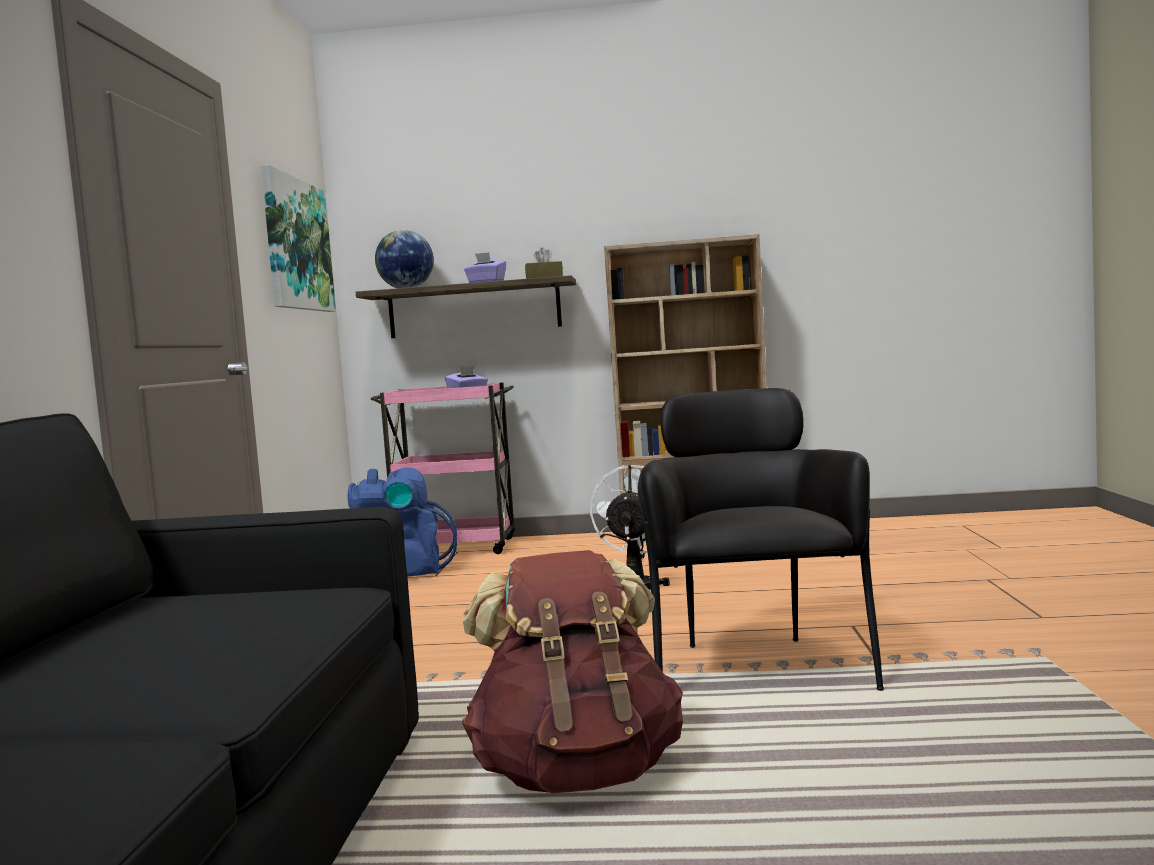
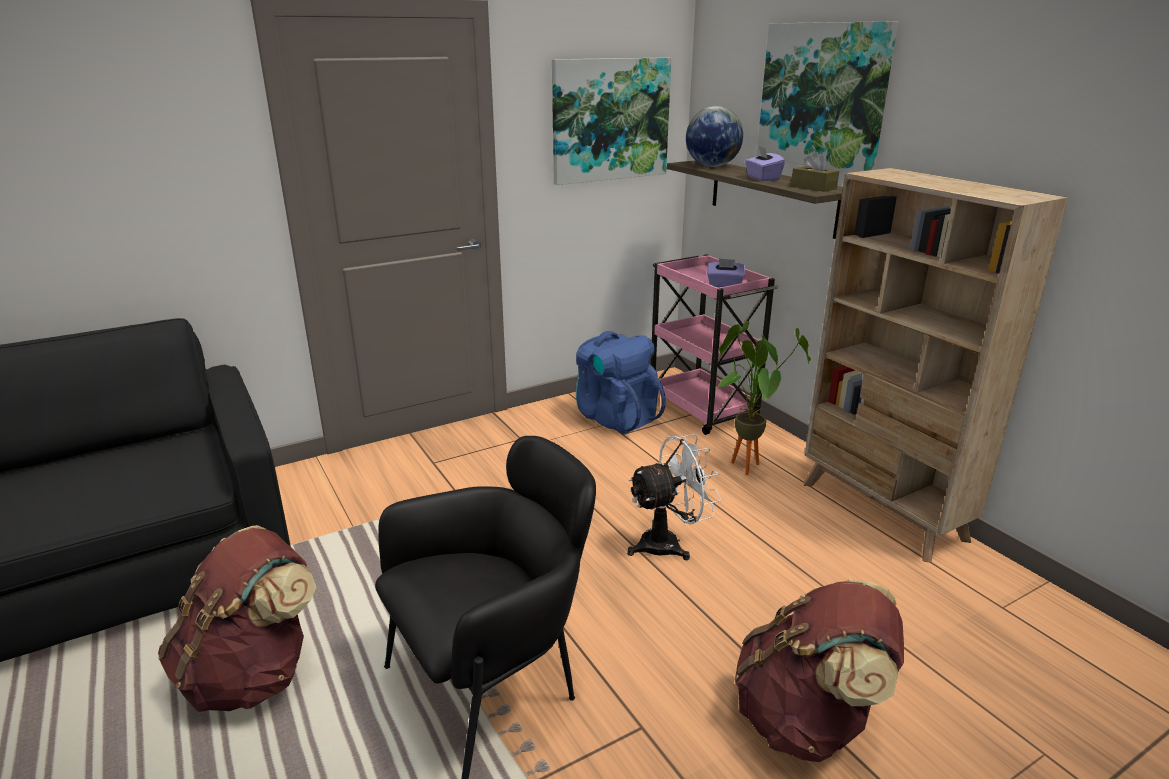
camera: 55 degrees right, 20 degrees up
(515, 209) = (823, 96): none -> picture
(569, 550) = (747, 463): none -> potted plant
(891, 585) = (807, 721): none -> brown backpack

